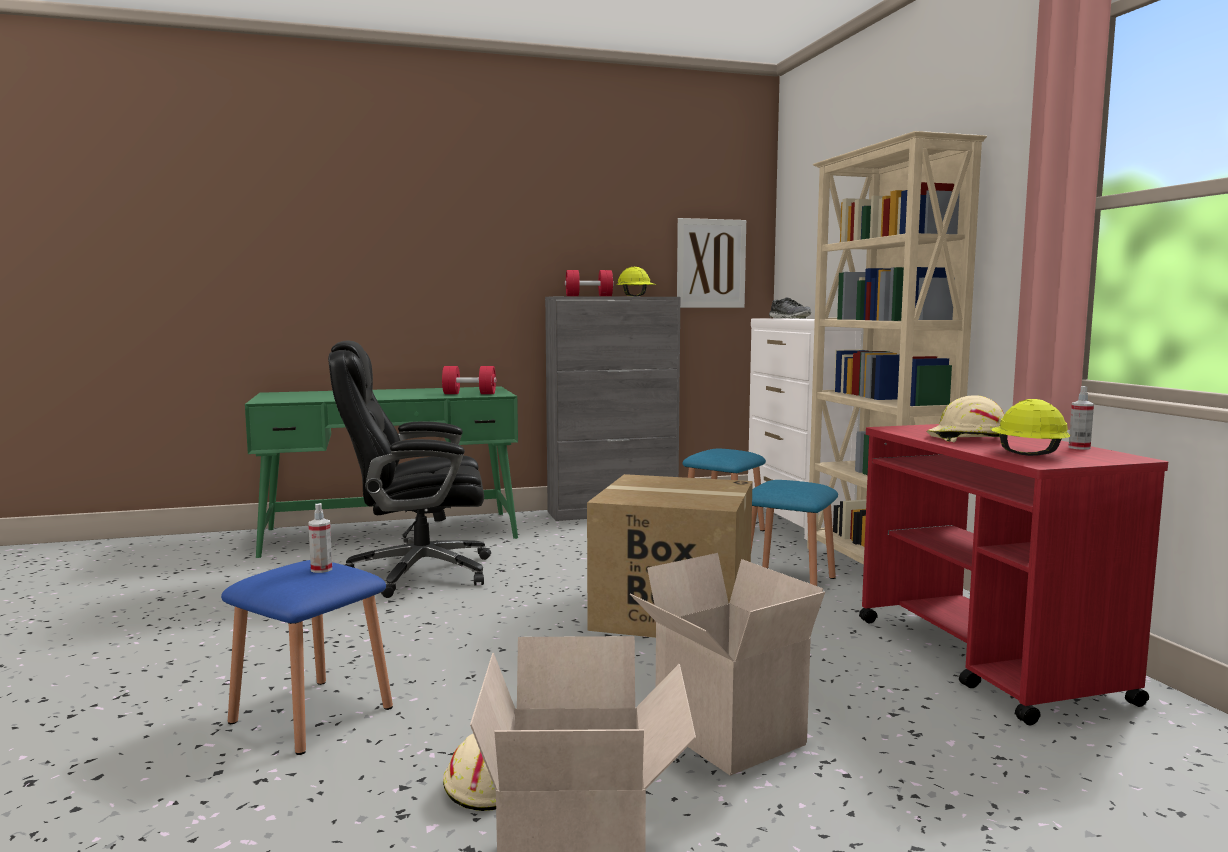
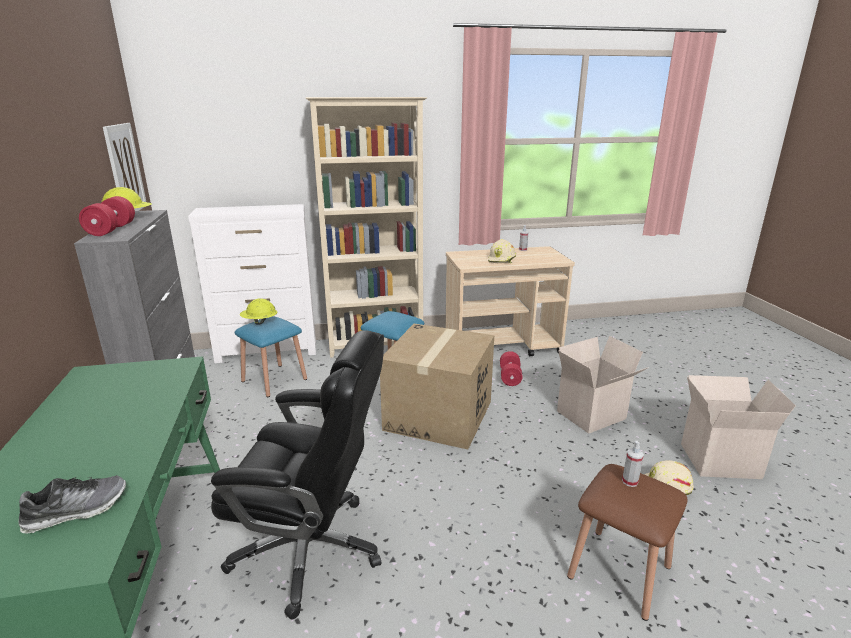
camera: 85 degrees left, 15 degrees up
(311, 714) = (619, 571): blue stool -> brown stool
(417, 572) = (311, 549): black office chair -> black office chair turned 75 degrees counterclockwise
(469, 394) = (157, 382): red dumbbell -> red dumbbell (510, 377)
(789, 318) = (233, 210): shoe -> shoe (77, 511)
(987, 659) = (503, 346): red cart -> beige cart
(1027, 454) = (541, 258): yellow hard hat -> yellow hard hat (259, 322)

